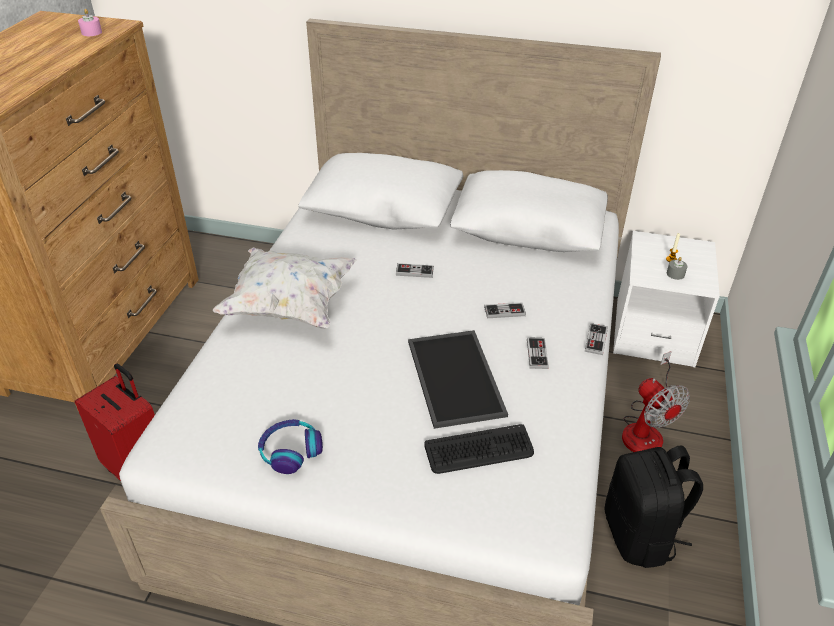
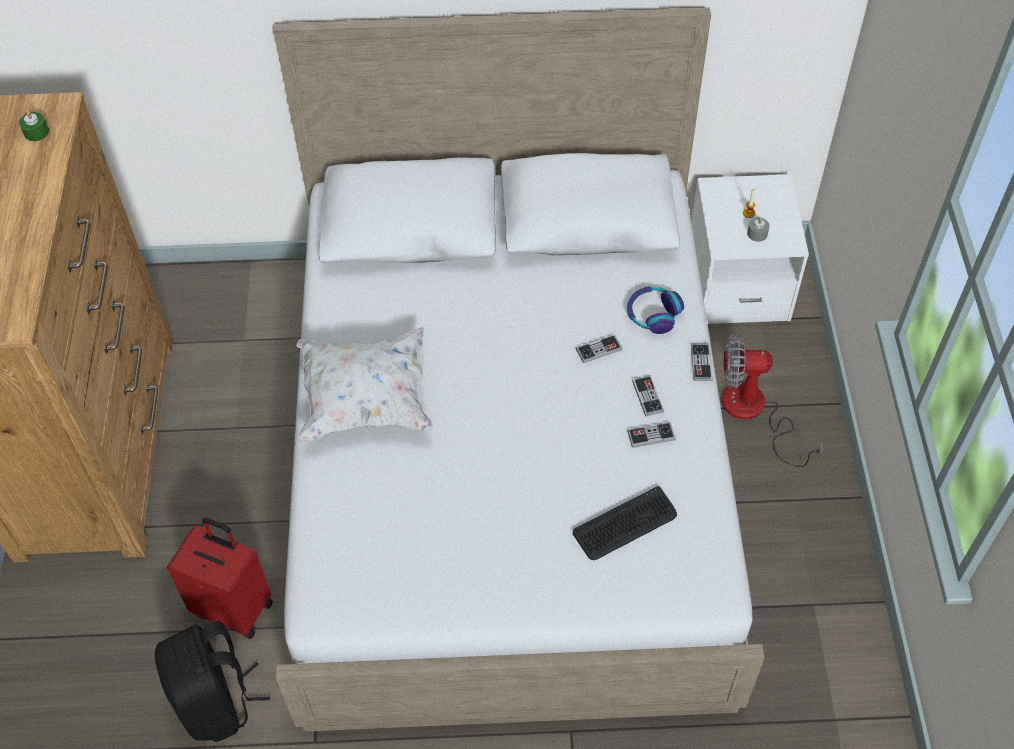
camera: 15 degrees left, 15 degrees up
(91, 32) = (36, 132): pink candle -> green candle
(290, 451) = (447, 574): headphones -> headphones (653, 314)
(414, 271) = (484, 318): game controller -> game controller (651, 436)
(457, 378) = (578, 447): tray -> none
(640, 536) = (773, 537): black backpack -> black backpack (217, 701)
(645, 429) = (754, 413): fan -> fan turned 135 degrees clockwise

